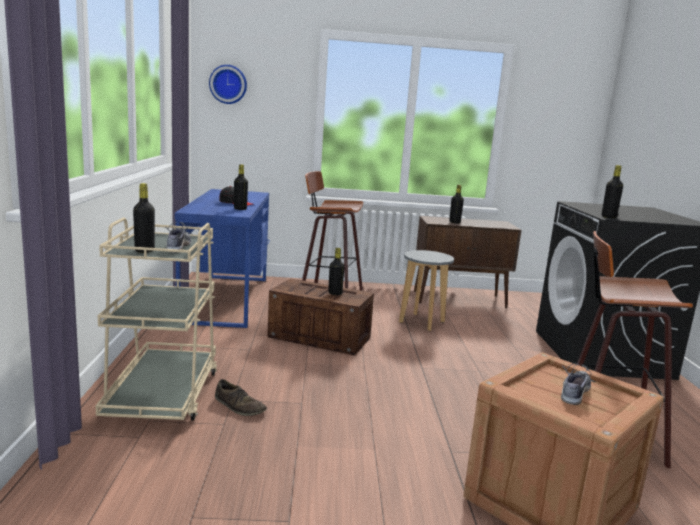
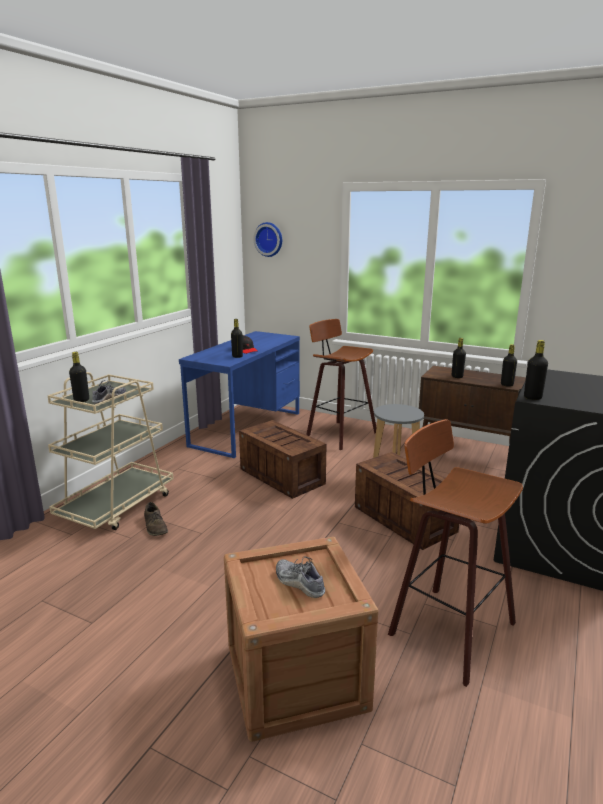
camera: 30 degrees right, 5 degrees up
(335, 293) = (290, 440): black bottle -> black bottle (507, 385)
(474, 355) = (405, 519): none -> crate
(574, 393) = (299, 583): shoe -> shoe turned 105 degrees counterclockwise

